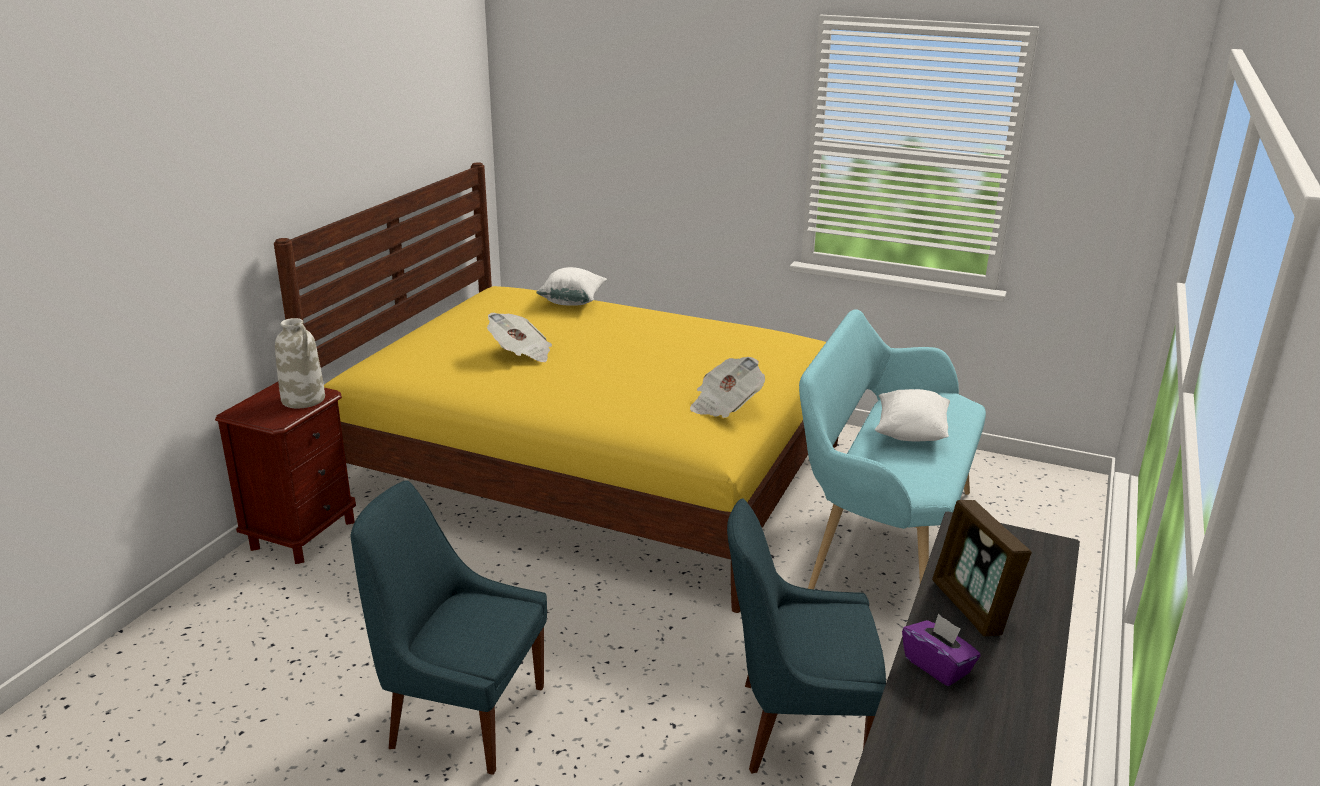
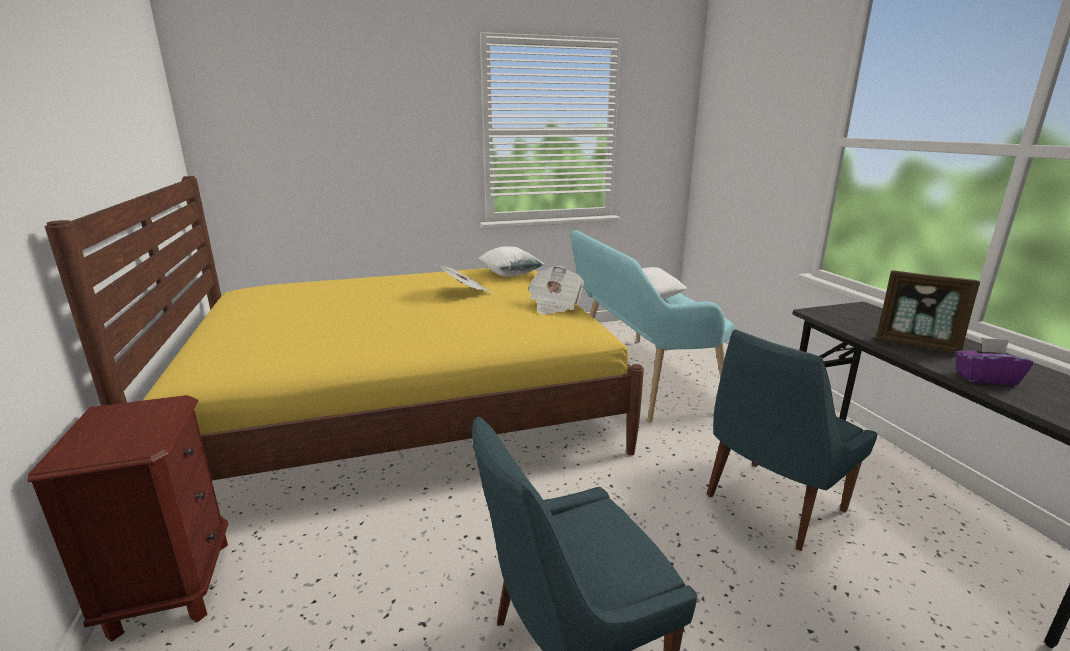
camera: 40 degrees left, 5 degrees down
(304, 399) = (154, 415): white vase -> none
(521, 353) = (344, 318): newspaper -> newspaper (465, 293)
(572, 302) = (327, 282): white pillow -> white pillow (510, 274)

